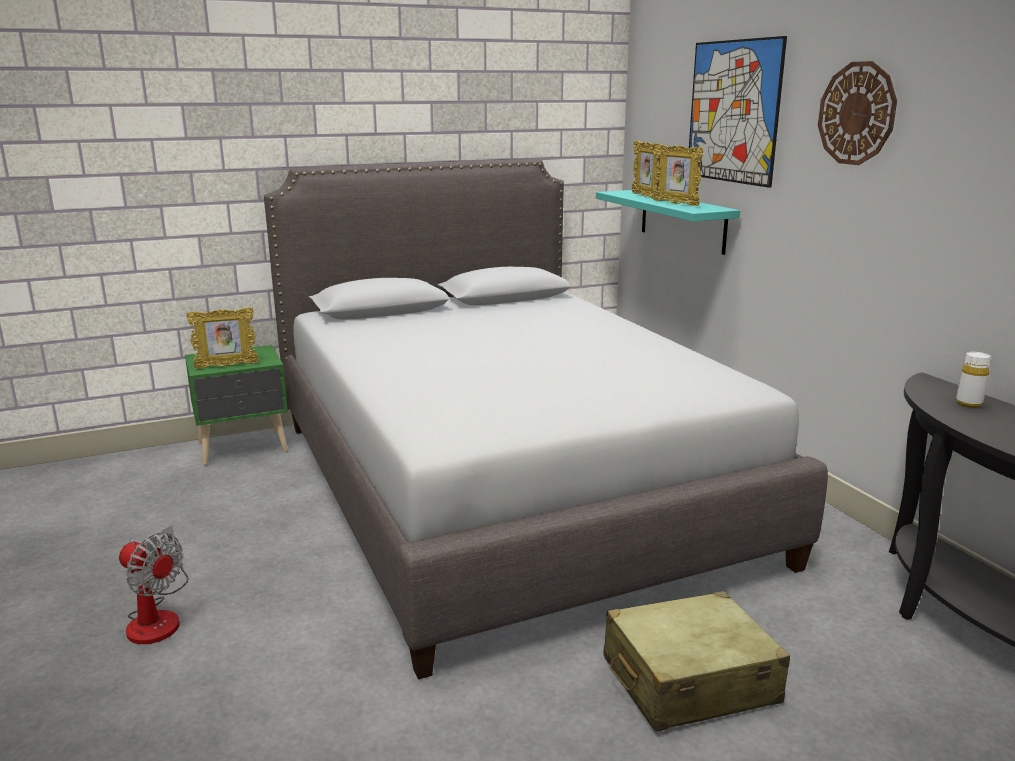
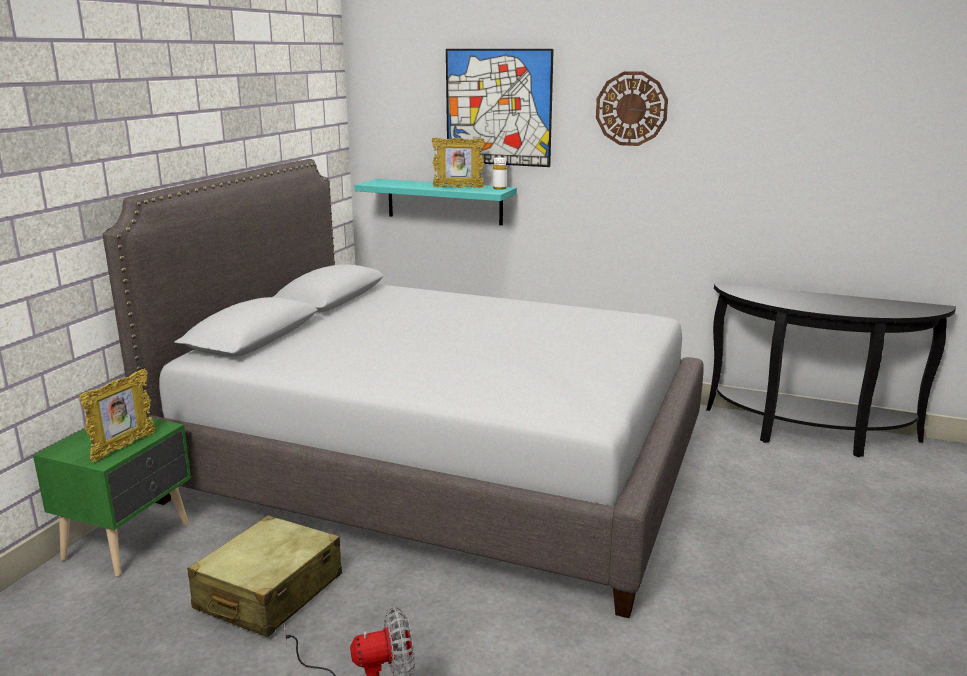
camera: 45 degrees left, 0 degrees up
(645, 196) = (411, 184): picture frame -> none
(689, 681) = (745, 528): beige suitcase -> beige suitcase (269, 593)
(968, 403) = (771, 294): white bottle -> white bottle (499, 188)

